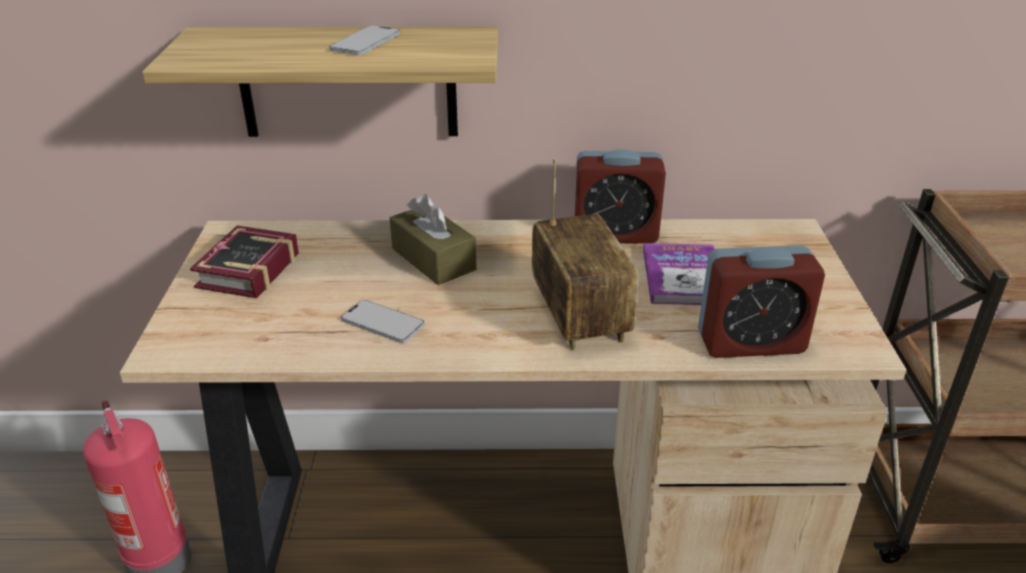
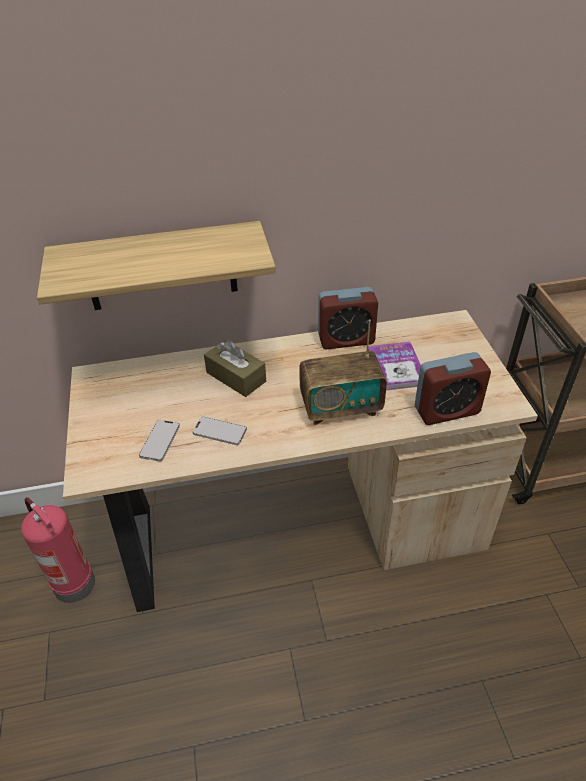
camera: 10 degrees left, 10 degrees up
(244, 272) = (114, 406): book -> none
(366, 42) = (178, 248): phone -> phone (160, 441)
(579, 317) = (340, 407): radio -> radio turned 105 degrees clockwise

